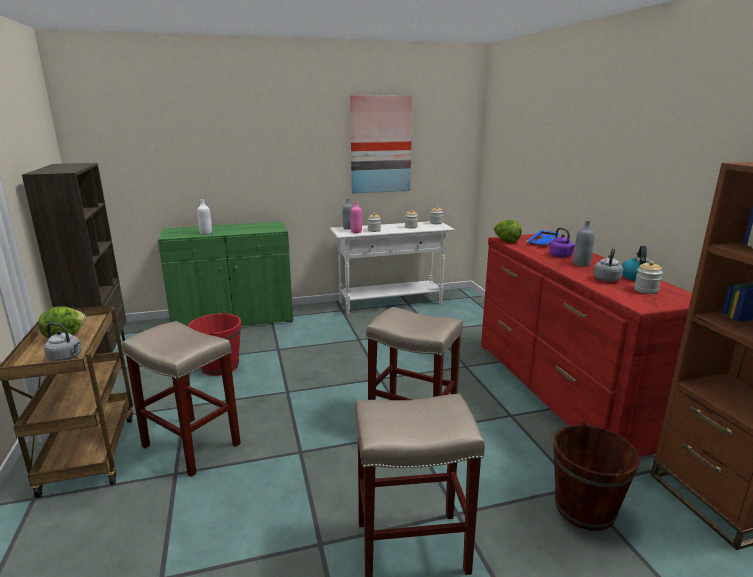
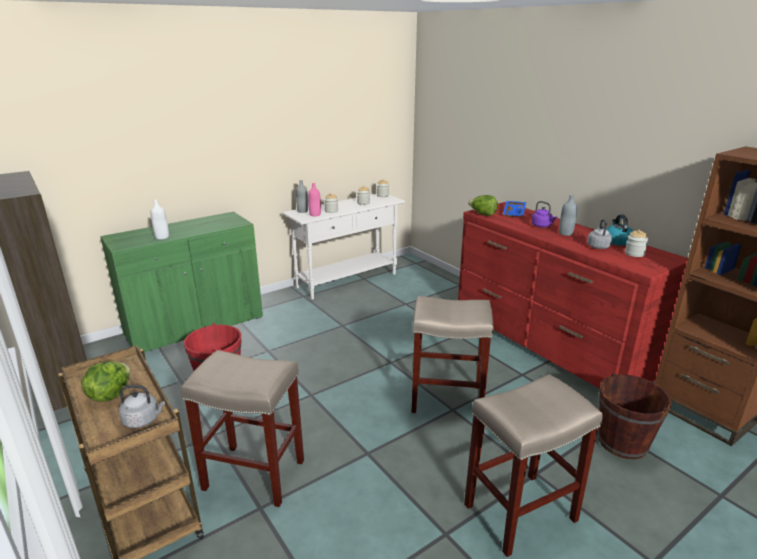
camera: 20 degrees left, 5 degrees up
(380, 145) = (325, 120): picture -> none

